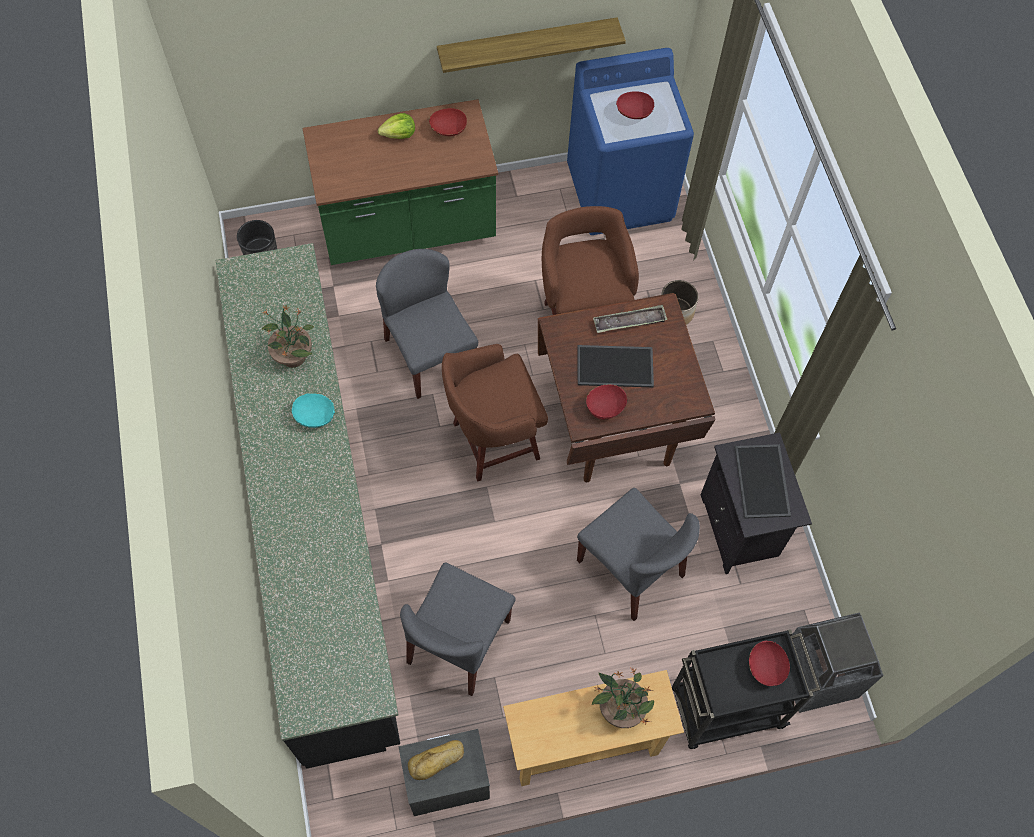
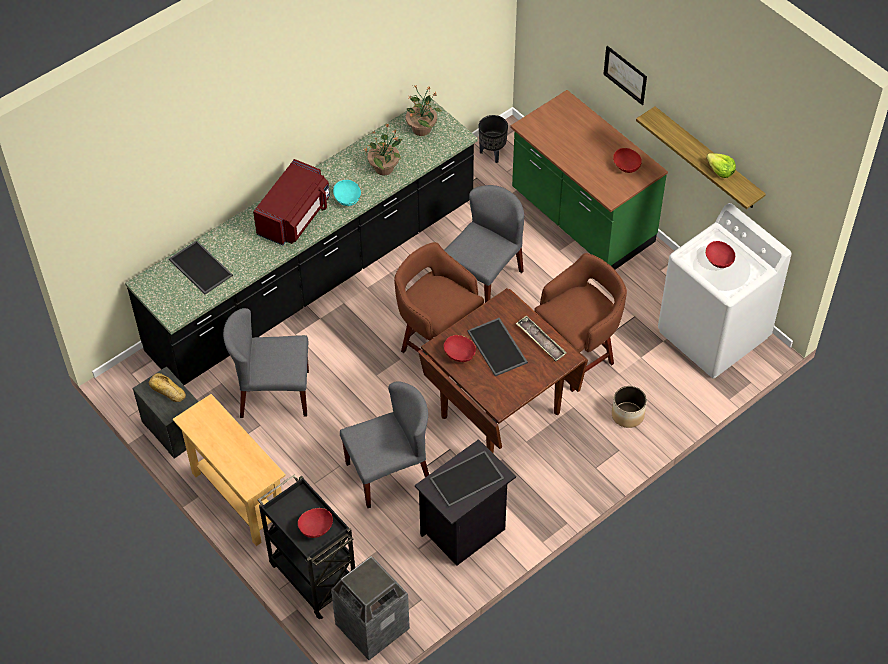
camera: 65 degrees right, 10 degrees down
(306, 486) = (295, 217): none -> red microwave
(315, 634) = (199, 268): none -> tray
(382, 45) = (625, 75): none -> picture
(399, 134) = (601, 142): lettuce -> lettuce (720, 171)
(620, 708) = (243, 458): potted plant -> potted plant (422, 128)
(621, 193) = (713, 334): blue washing machine -> white washing machine
(631, 568) = (389, 473): grey chair -> grey chair turned 135 degrees counterclockwise

